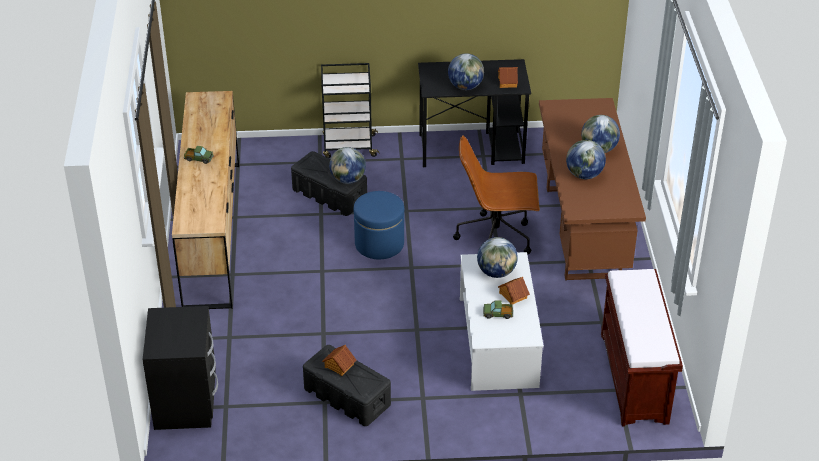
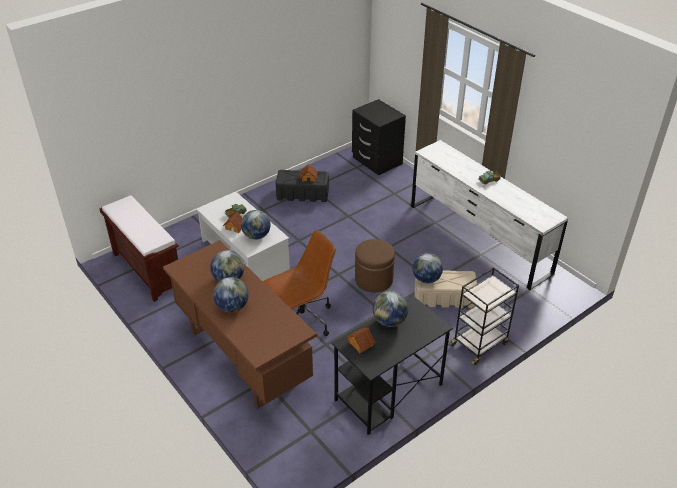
camera: 145 degrees right, 0 degrees up
(212, 233) = (478, 238): brown dresser -> white dresser
(330, 195) = (443, 297): black storage box -> beige storage box
(379, 244) = (373, 279): blue ottoman -> brown ottoman

